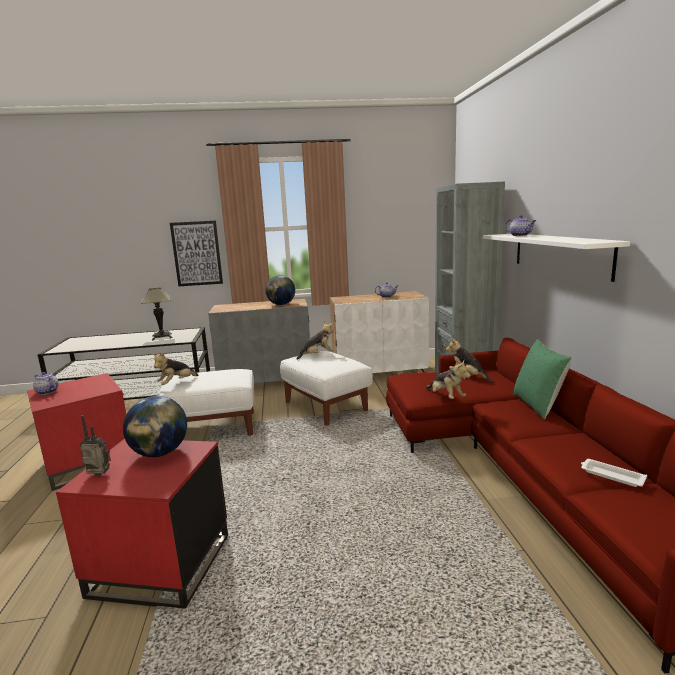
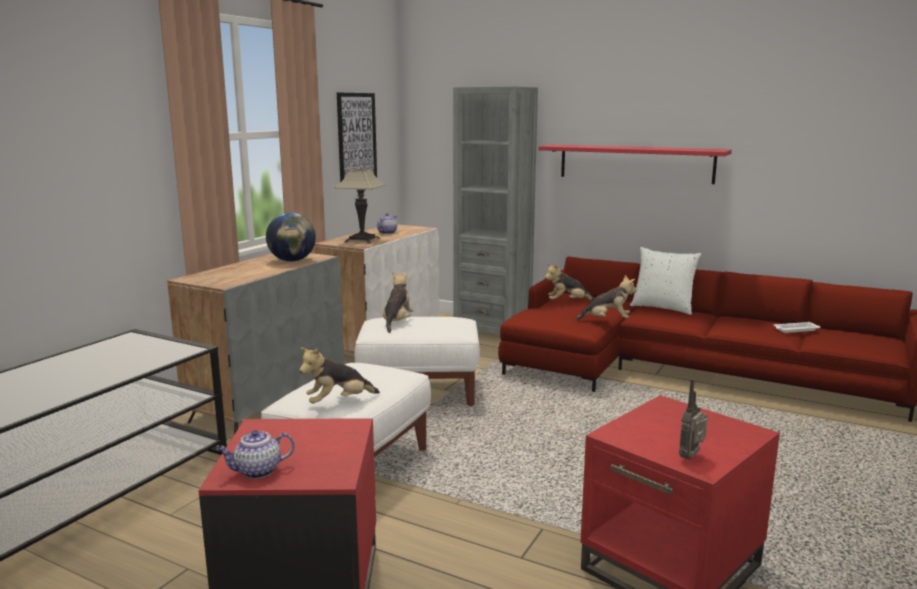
camera: 55 degrees left, 0 degrees up
(160, 453) = (661, 422): globe -> none
(162, 337) = (110, 359): table lamp -> table lamp (362, 240)
(176, 383) = (338, 402): plush toy -> plush toy turned 75 degrees clockwise
(197, 253) = (113, 184): picture -> picture (356, 136)
(520, 235) = (592, 146): teapot -> none
(538, 405) = (662, 308): green pillow -> white pillow
(559, 253) = (635, 163): white shelf -> red shelf

